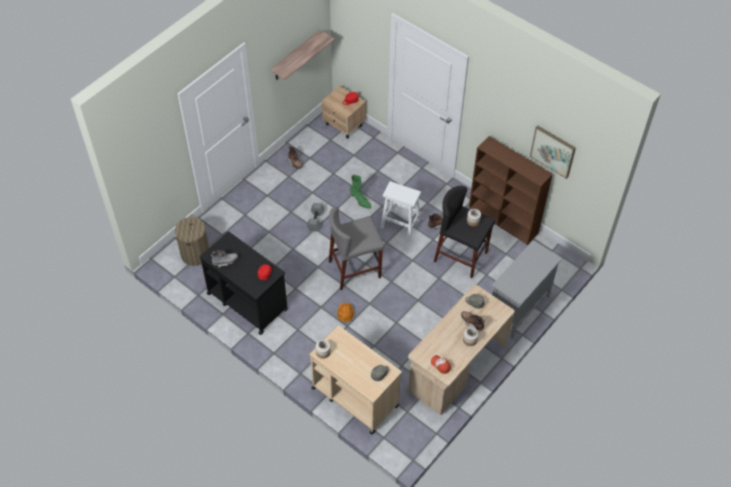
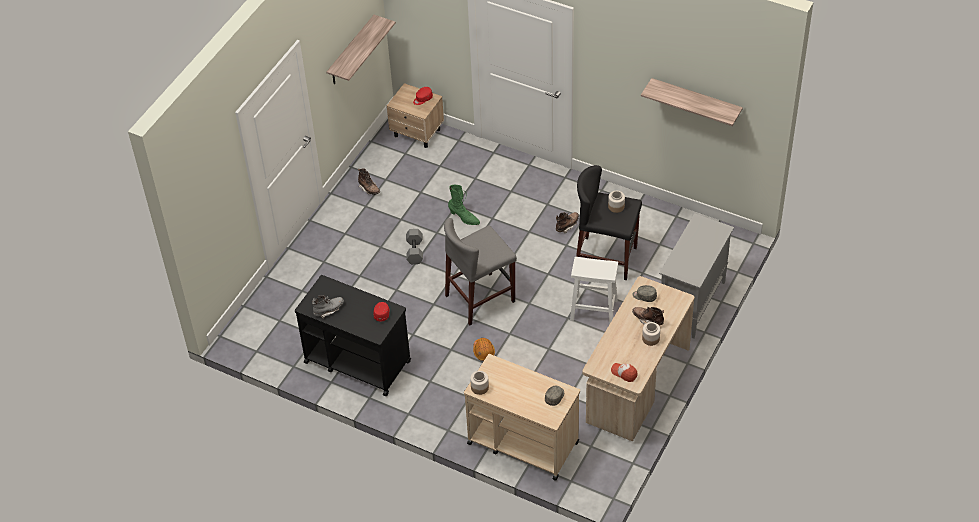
camera: 10 degrees left, 5 degrees down
(195, 254) = (275, 319): laundry basket -> none
(401, 223) = (521, 234): white stool -> white stool (594, 310)
(504, 220) = (646, 206): brown bookcase -> none
(553, 151) = (696, 101): picture -> shelf

